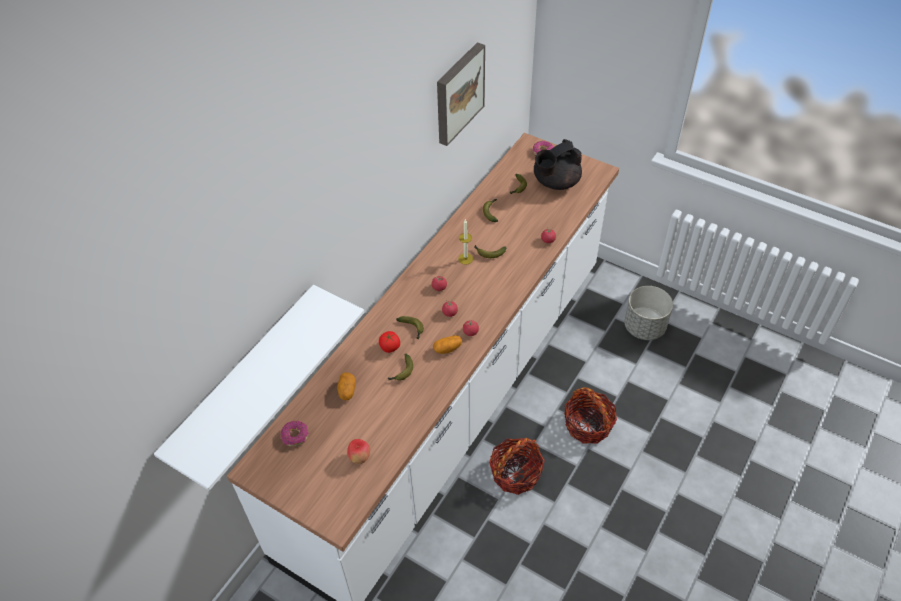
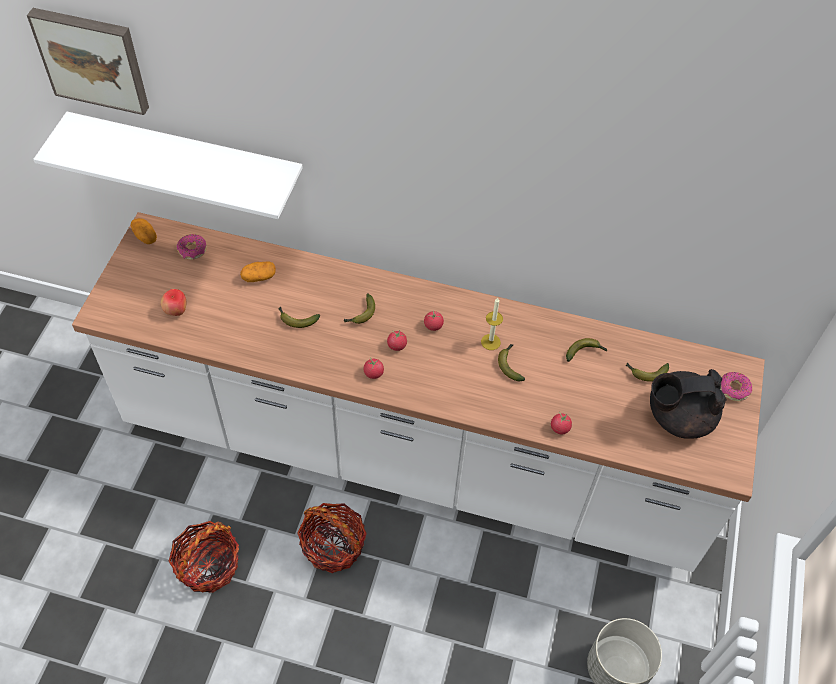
camera: 70 degrees right, 5 degrees up
(390, 347) = (328, 300): tomato -> none
(447, 348) = (342, 355): potato -> potato (145, 236)
(458, 93) = (630, 190): picture -> picture (93, 59)
(555, 182) = (678, 417): black teapot -> black teapot turned 45 degrees counterclockwise
(588, 425) = (426, 618): basket -> basket (208, 565)

